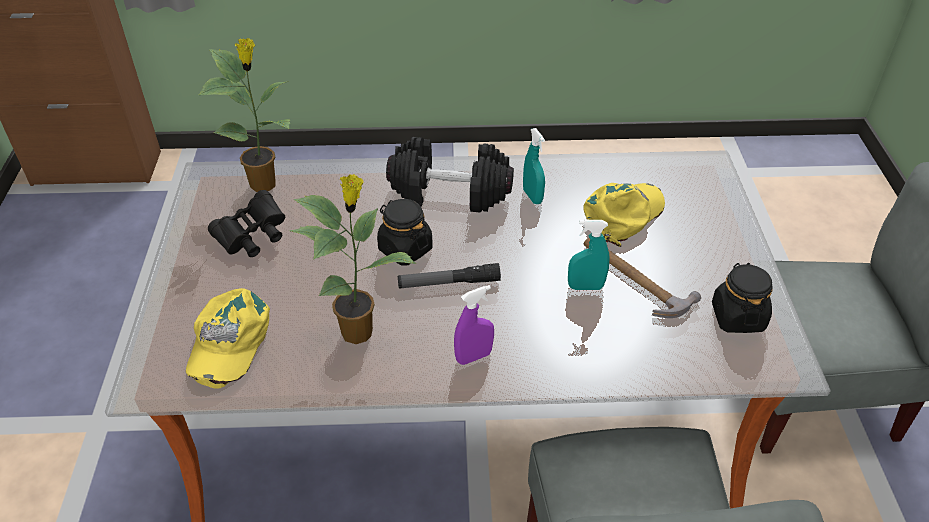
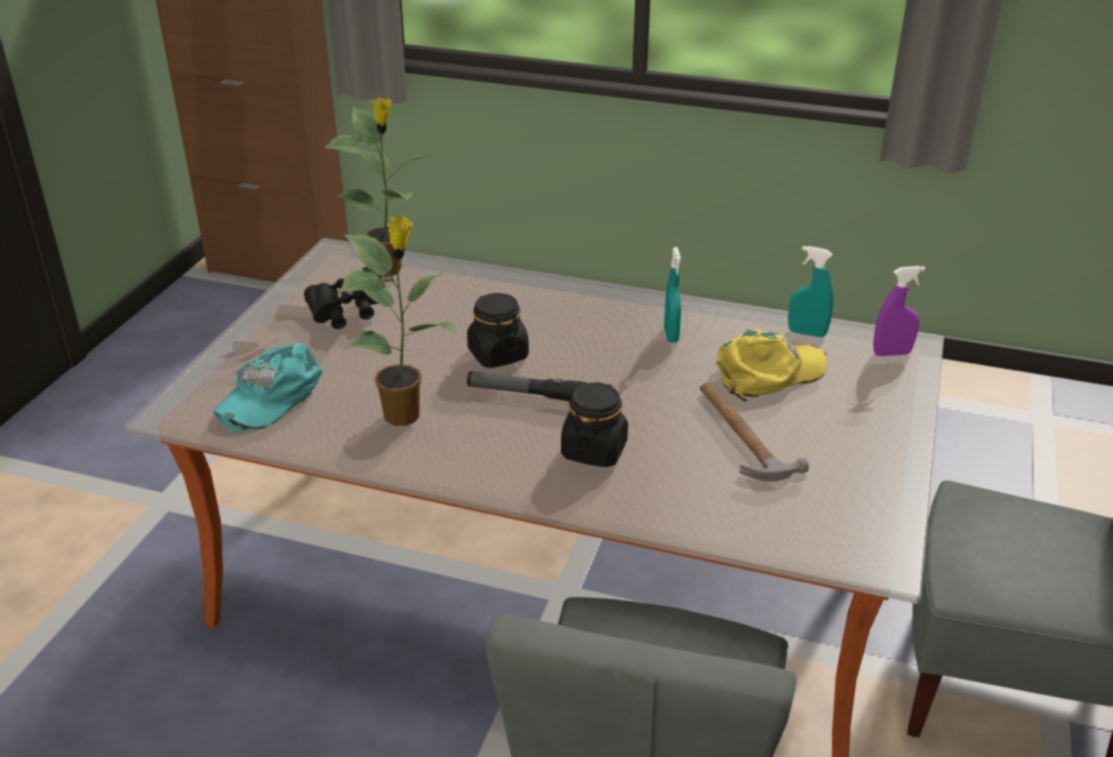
camera: 20 degrees right, 10 degrees down
(228, 341) = (270, 395): yellow cap -> turquoise cap
(449, 193) = (578, 314): black dumbbell -> none
(474, 357) = (511, 465): purple spray bottle -> purple spray bottle (892, 353)
(585, 287) = (678, 430): turquoise spray bottle -> turquoise spray bottle (807, 333)
(737, 317) = (846, 498): black jar -> black jar (594, 450)

